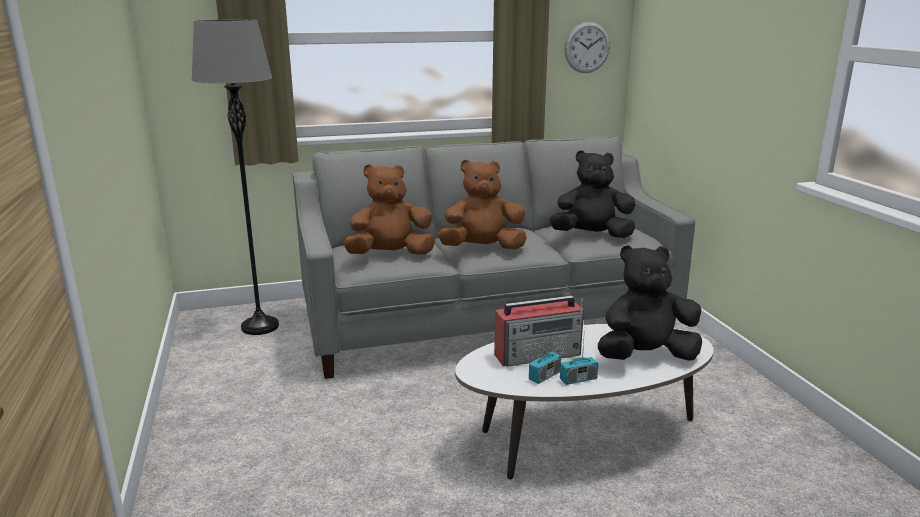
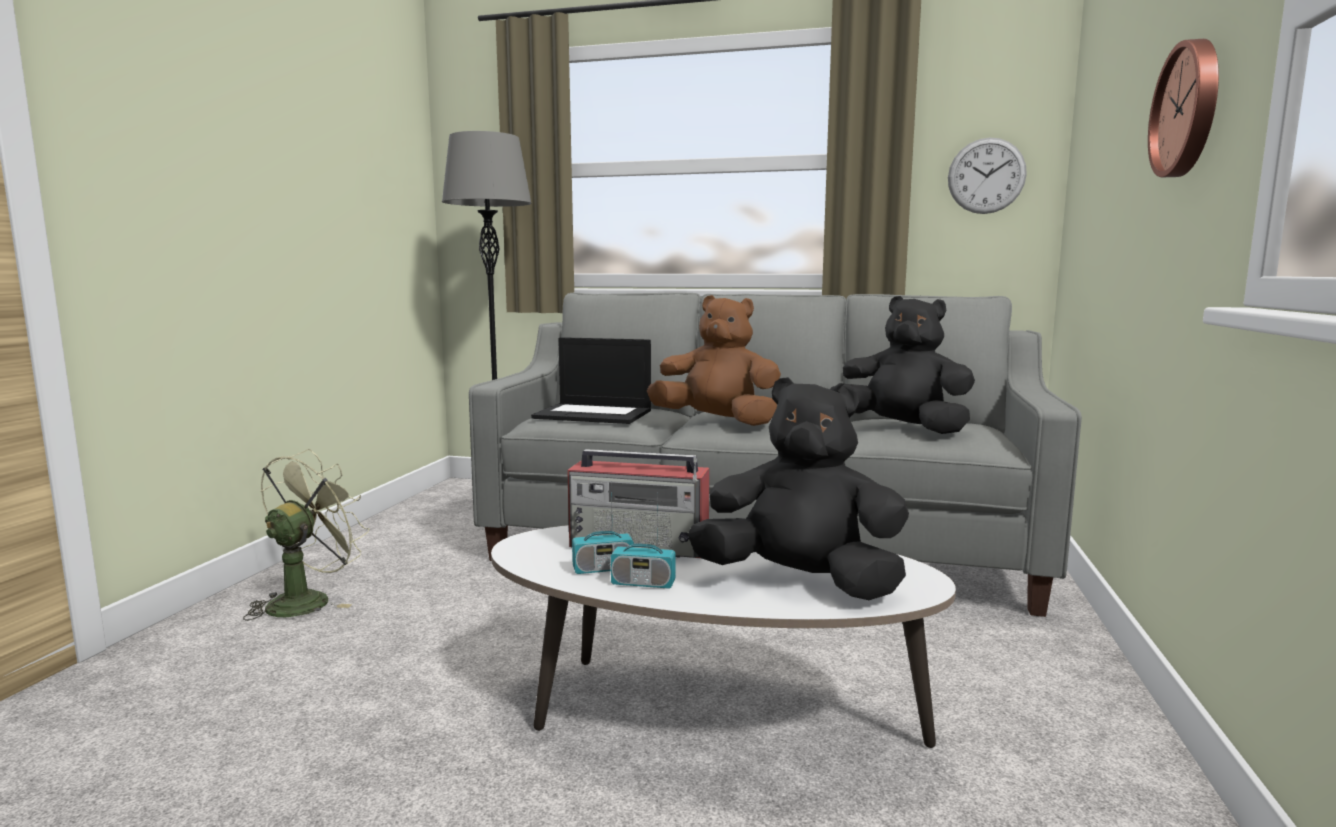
camera: 30 degrees right, 10 degrees down
(233, 449) = (308, 600): none -> green fan
(390, 255) = (595, 414): brown plush toy -> laptop
(764, 62) = (1189, 109): none -> wall clock

